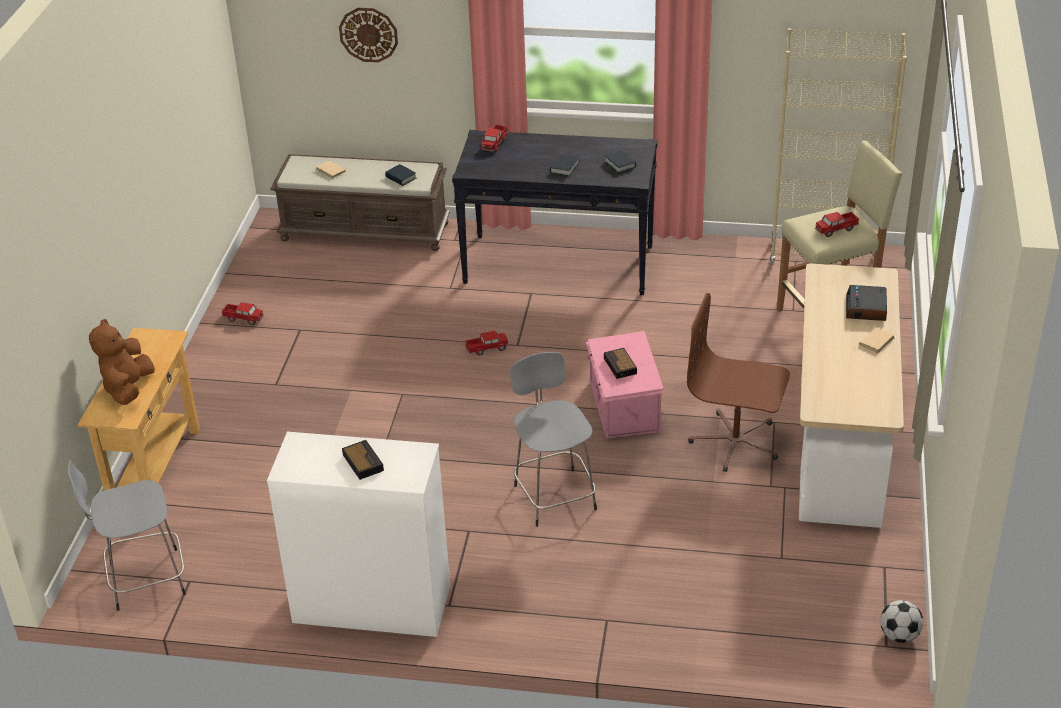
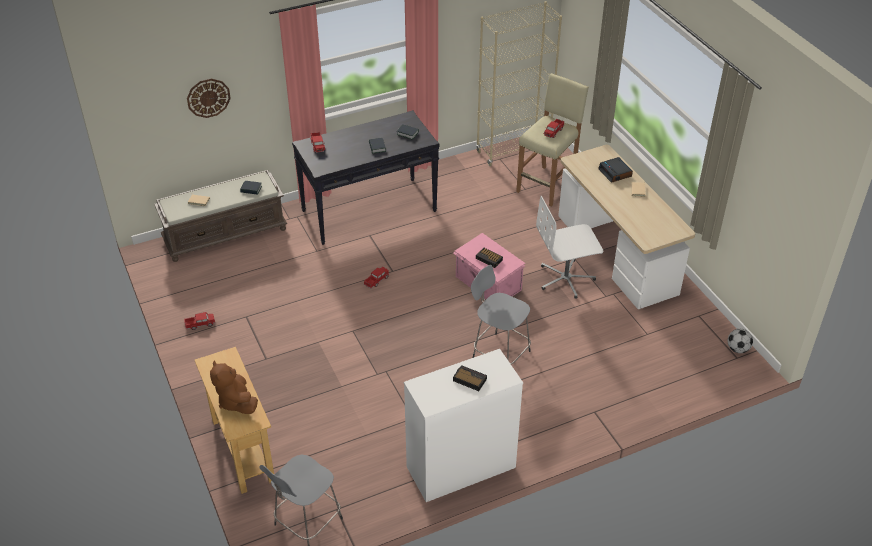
camera: 35 degrees left, 5 degrees up
(735, 442) = (566, 279): brown office chair -> white office chair

